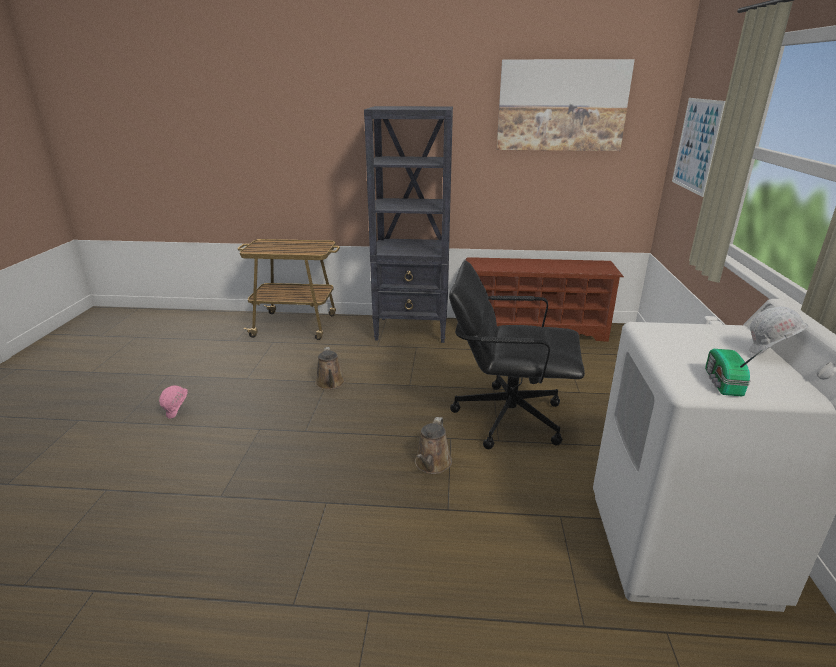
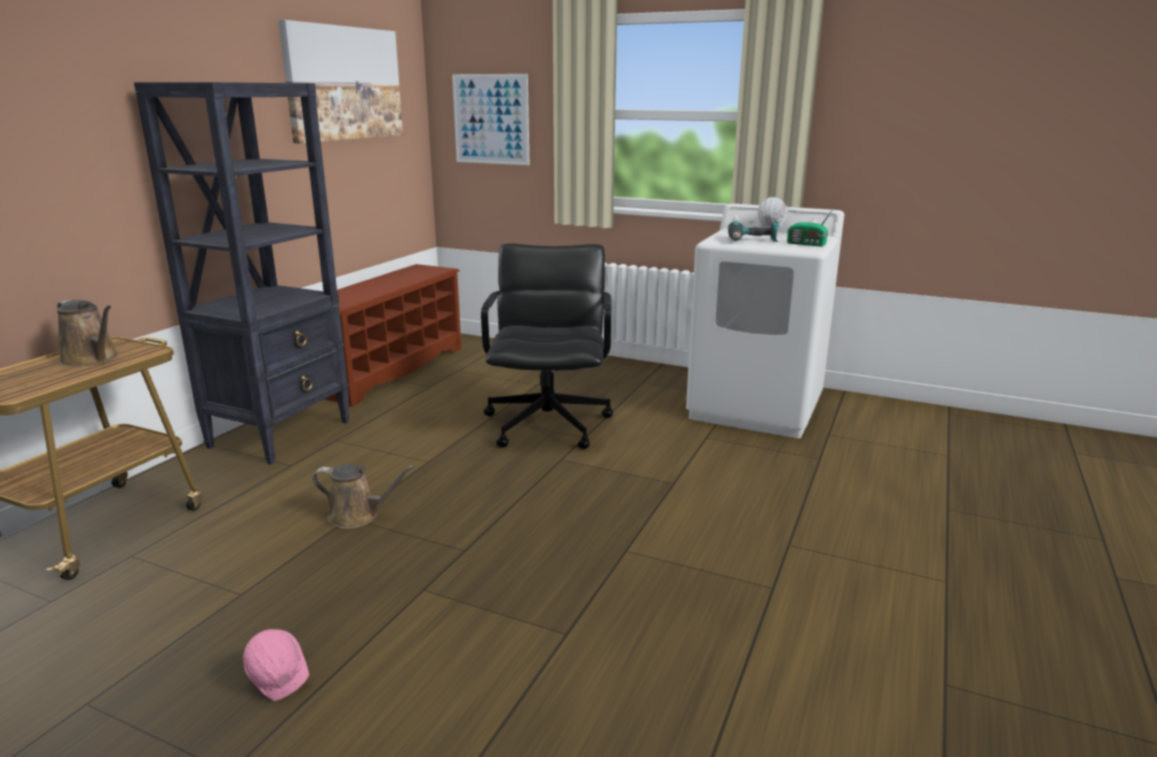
camera: 70 degrees left, 5 degrees down
(432, 464) = (600, 477): brown watering can -> brown watering can (92, 359)
(507, 417) = (549, 424): black office chair -> black office chair turned 150 degrees clockwise
(683, 347) = (752, 241): none -> power drill

